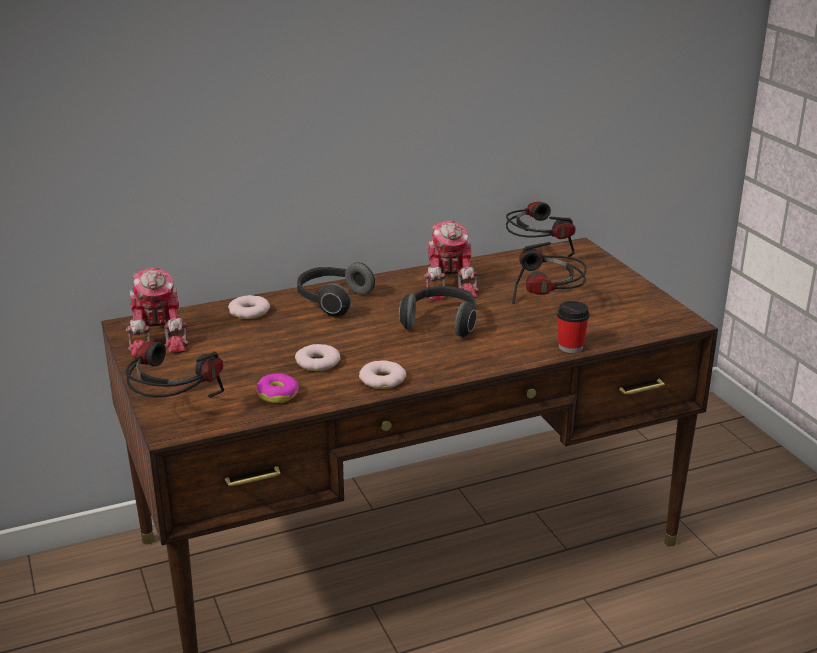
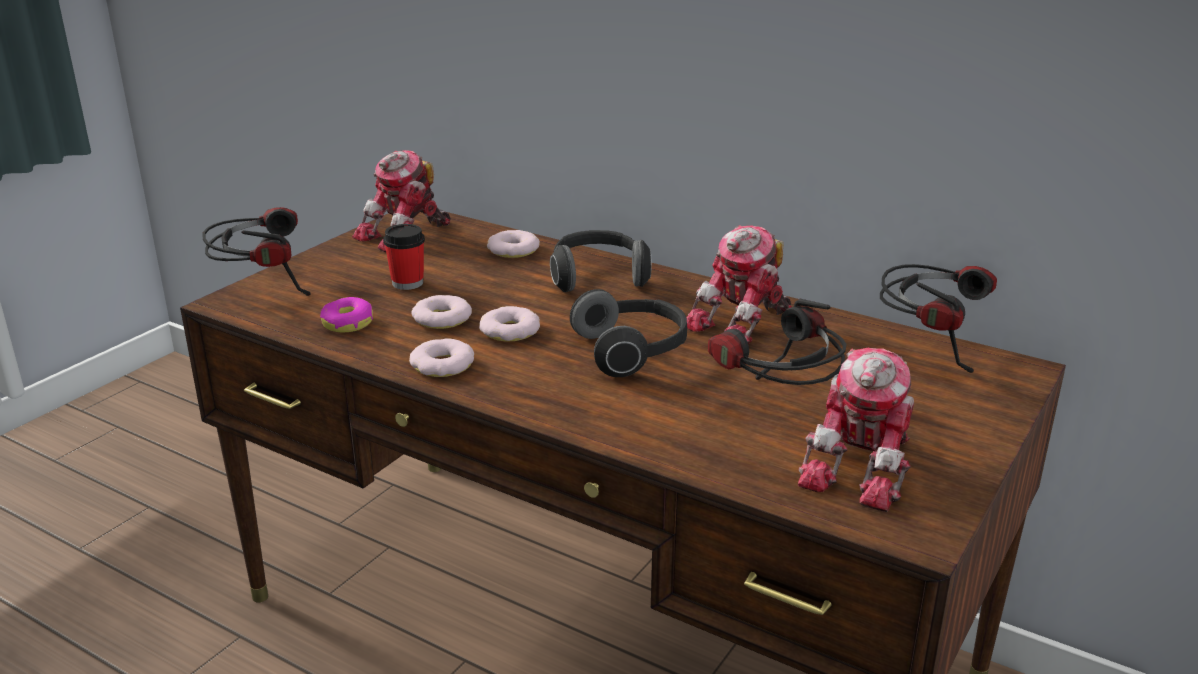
camera: 55 degrees right, 0 degrees up
(366, 347) = (510, 330): none -> donut
(570, 347) = (689, 459): cup -> cup (407, 283)
(623, 312) = (864, 468): none -> toy robot

